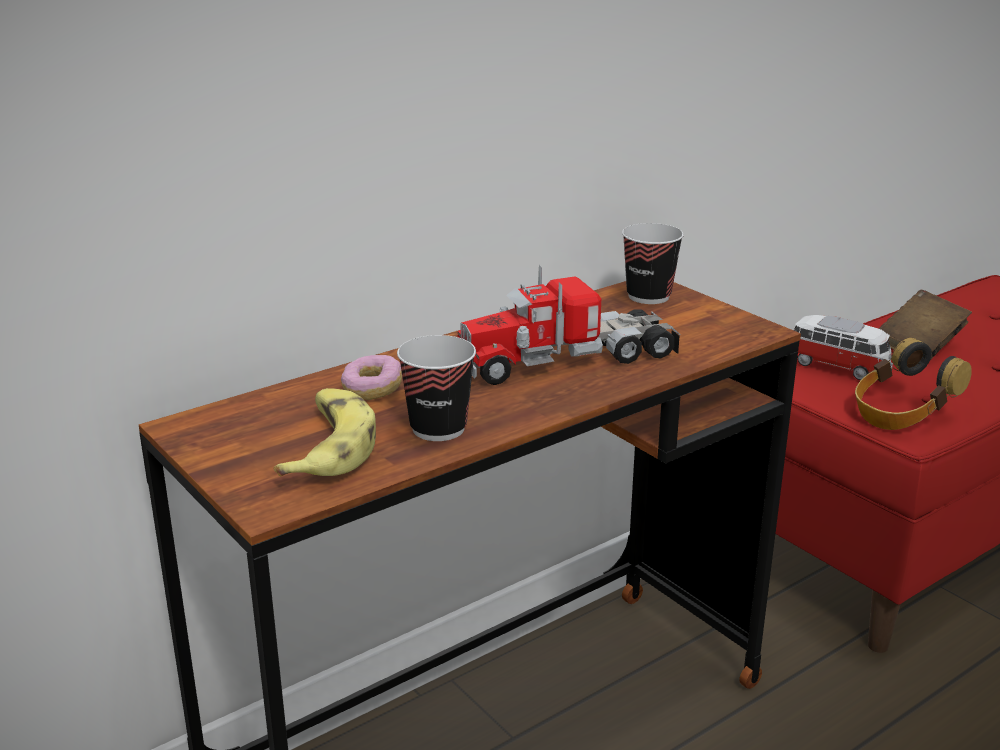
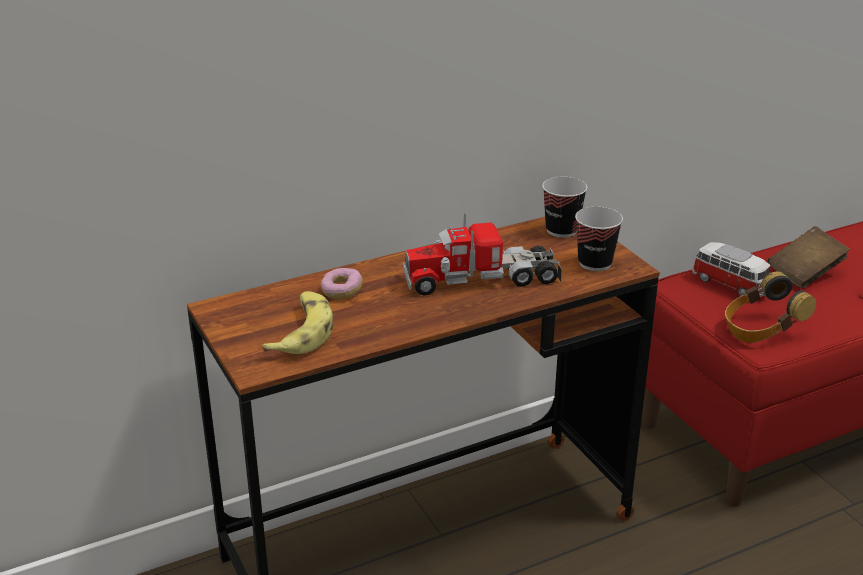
camera: 10 degrees right, 5 degrees up
(438, 428) = (376, 325): cup -> cup (595, 263)

